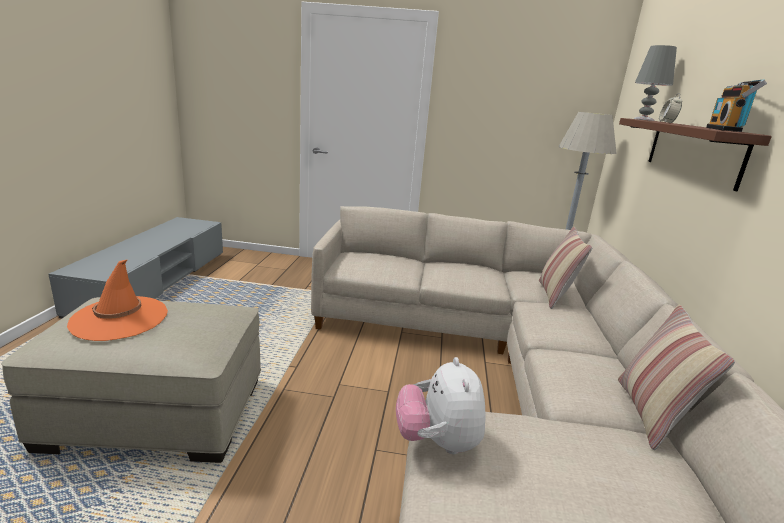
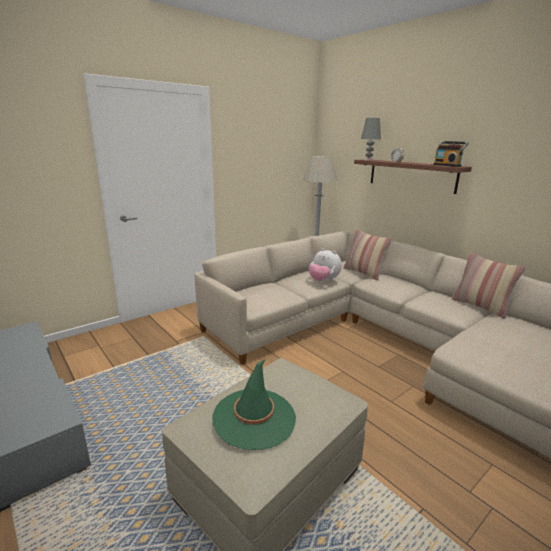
camera: 45 degrees left, 0 degrees up
(119, 318) = (254, 418): orange hat -> green hat
(437, 442) = (473, 361): plush toy -> plush toy (323, 281)

